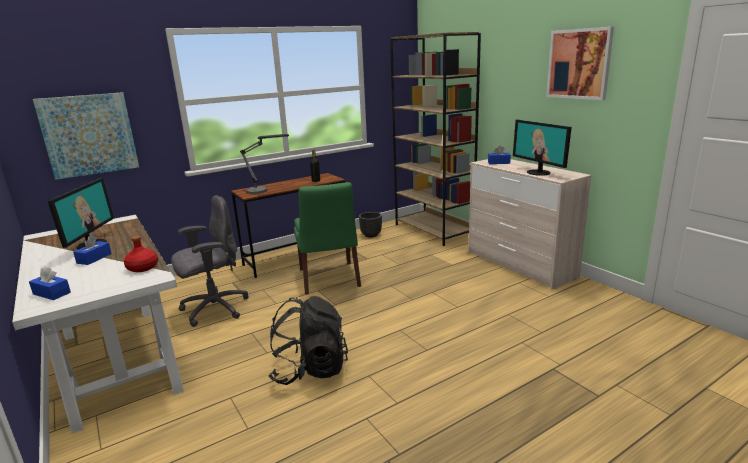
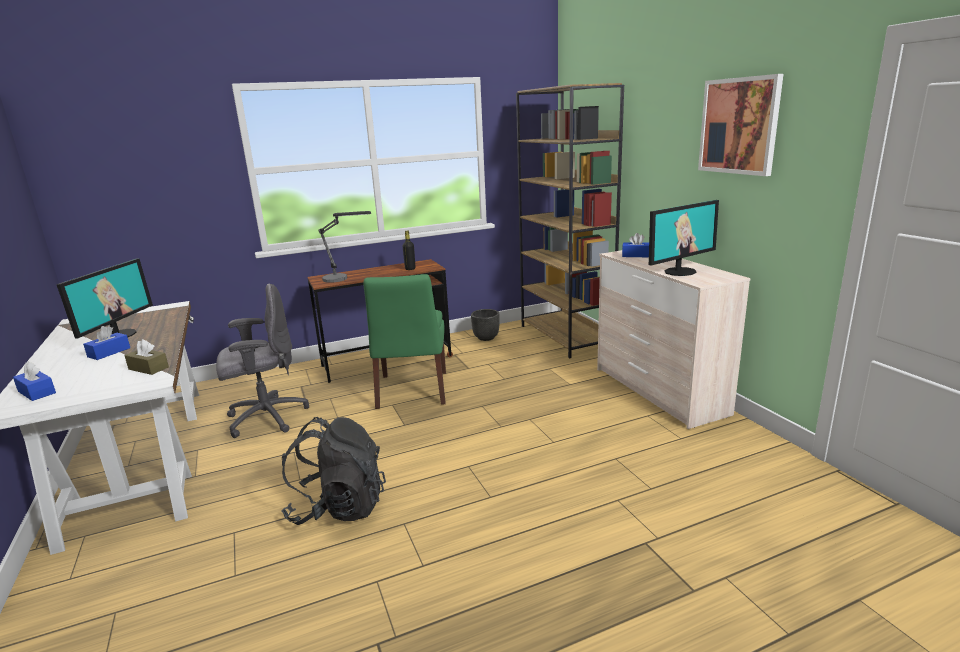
camera: 10 degrees right, 0 degrees up
(89, 135) = (142, 207): picture -> none
(142, 268) = (148, 368): red bottle -> brown tissue box
(539, 172) = (679, 271): monitor -> monitor turned 105 degrees counterclockwise

